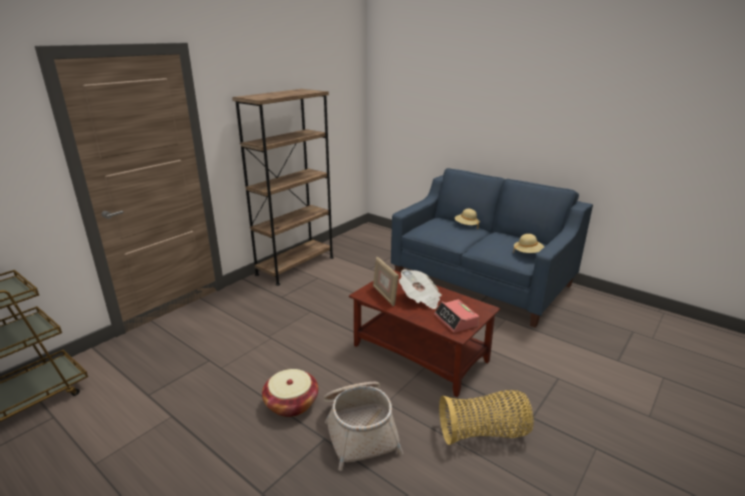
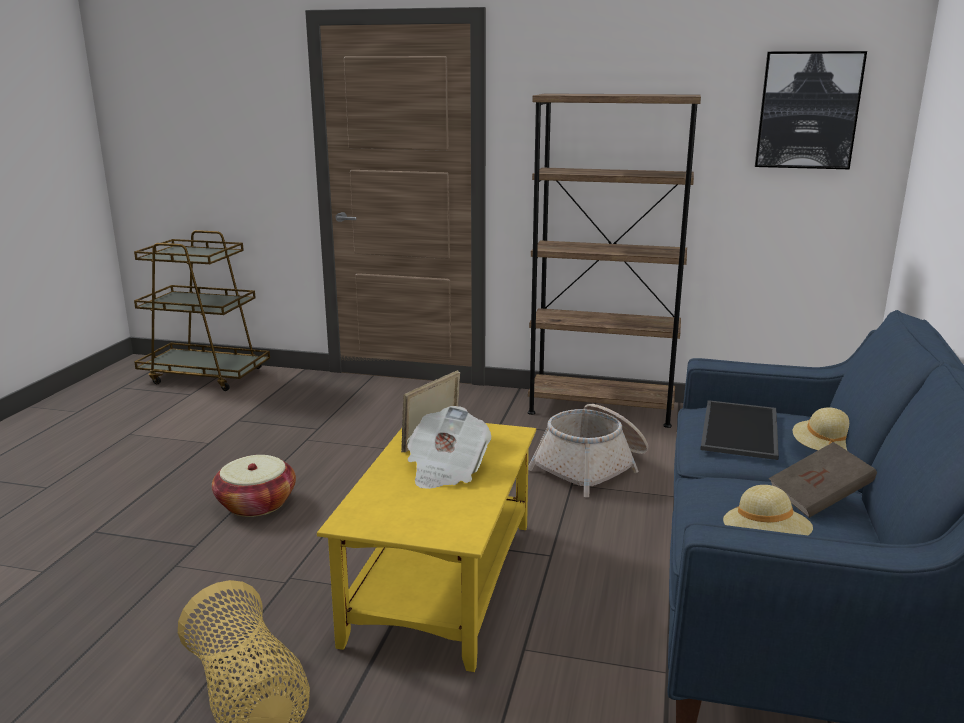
camera: 65 degrees right, 5 degrees down
(337, 91) = (808, 110): none -> picture
(359, 429) = (221, 568): basket -> basket (592, 467)
(421, 353) = (442, 582): brown coffee table -> yellow coffee table
(444, 231) = (742, 430): none -> tray
(456, 320) = (392, 513): alarm clock -> none
(503, 236) = (819, 498): none -> brown book

